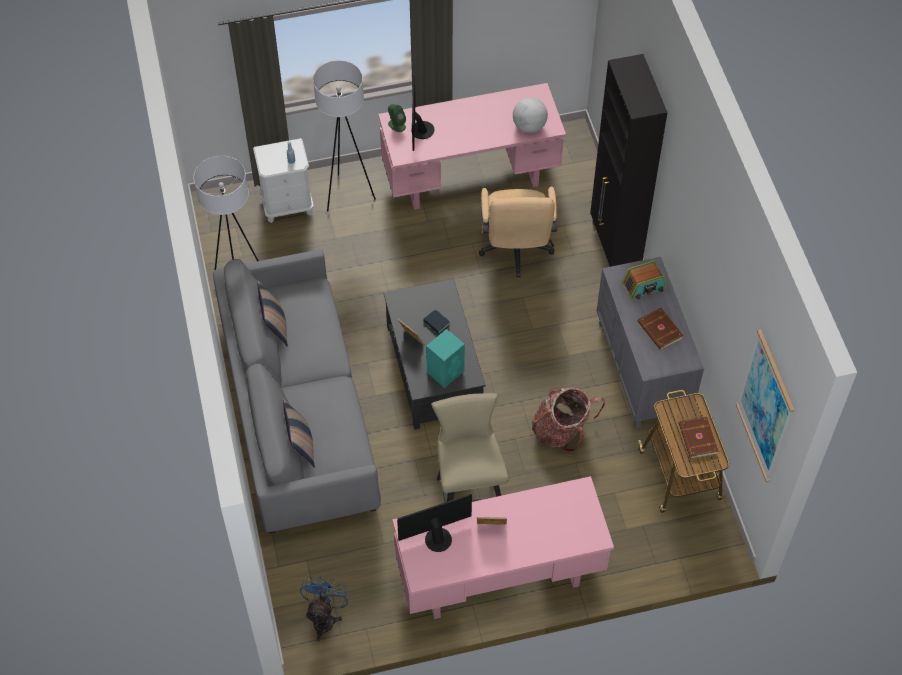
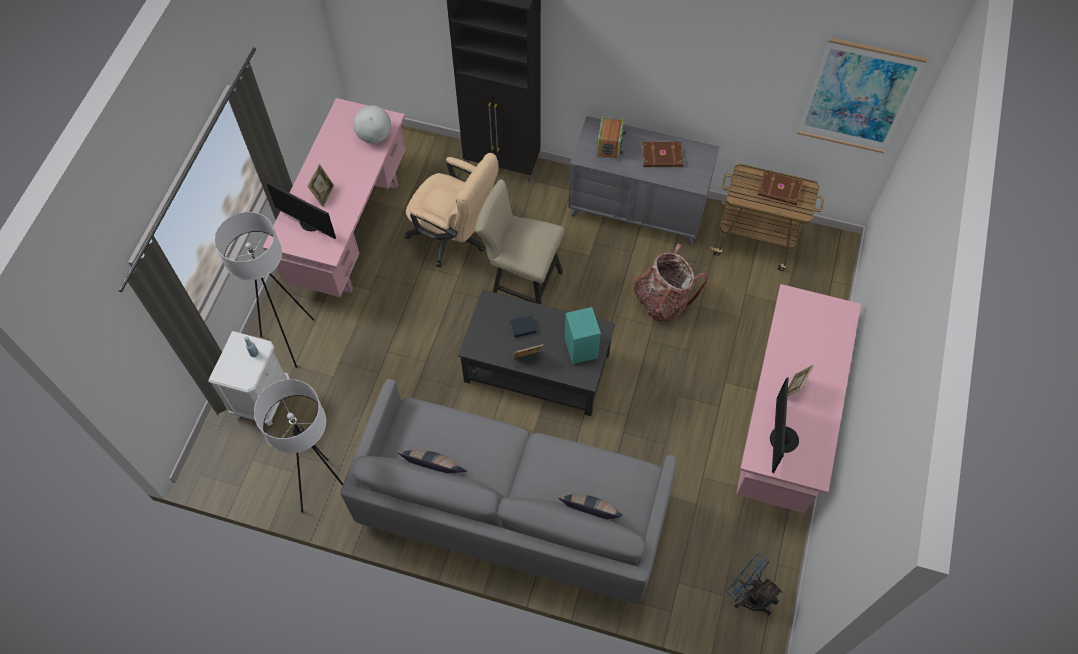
camera: 60 degrees left, 5 degrees up
(396, 125) = (289, 238): green speaker -> none
(450, 124) = (324, 195): none -> picture frame
(468, 494) = (683, 406): beige stool -> beige stool (521, 286)

